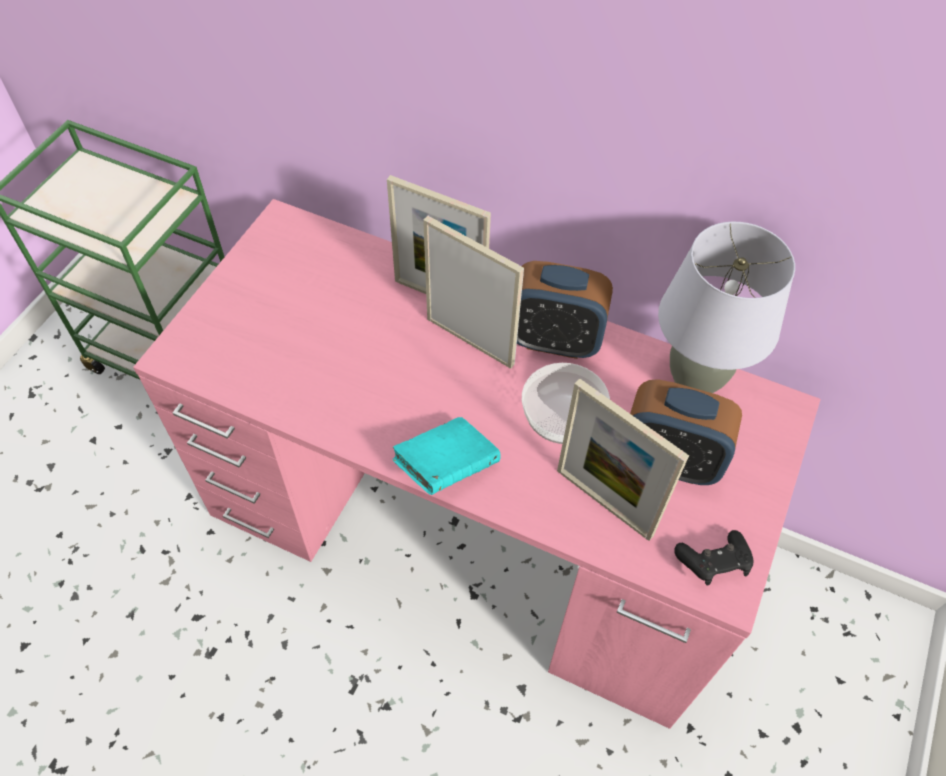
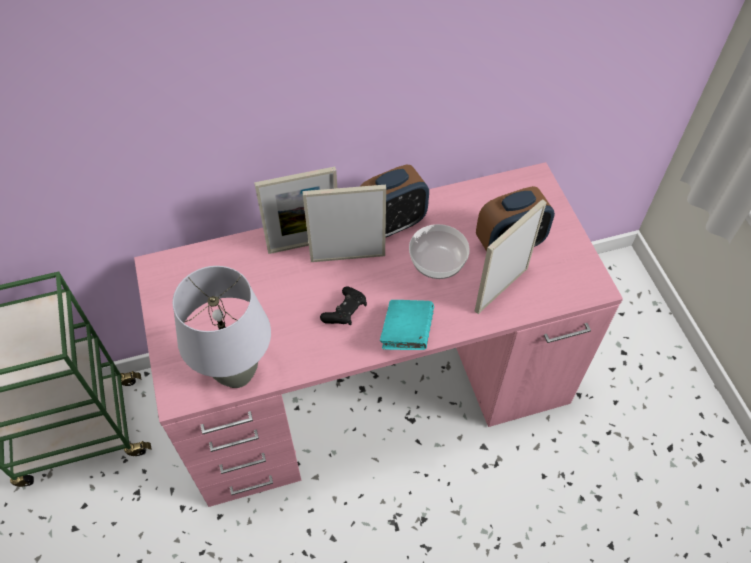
camera: 40 degrees left, 0 degrees up
(604, 503) = (501, 289): picture frame -> picture frame turned 135 degrees clockwise
(694, 382) = (482, 196): grey table lamp -> grey table lamp (237, 374)
(713, 563) = (577, 279): black game controller -> black game controller (345, 312)

